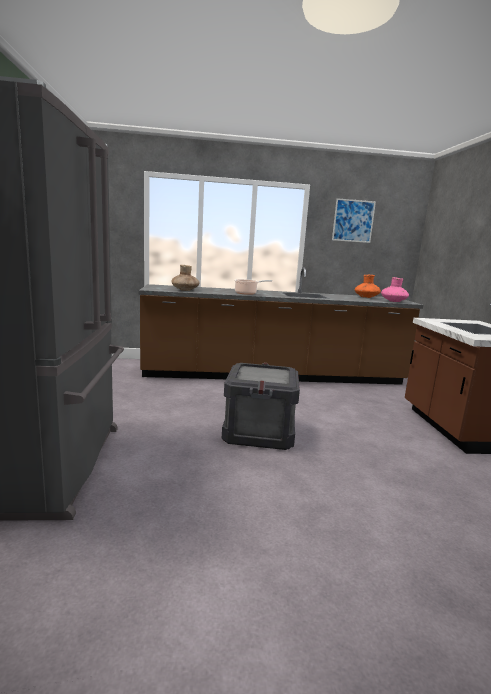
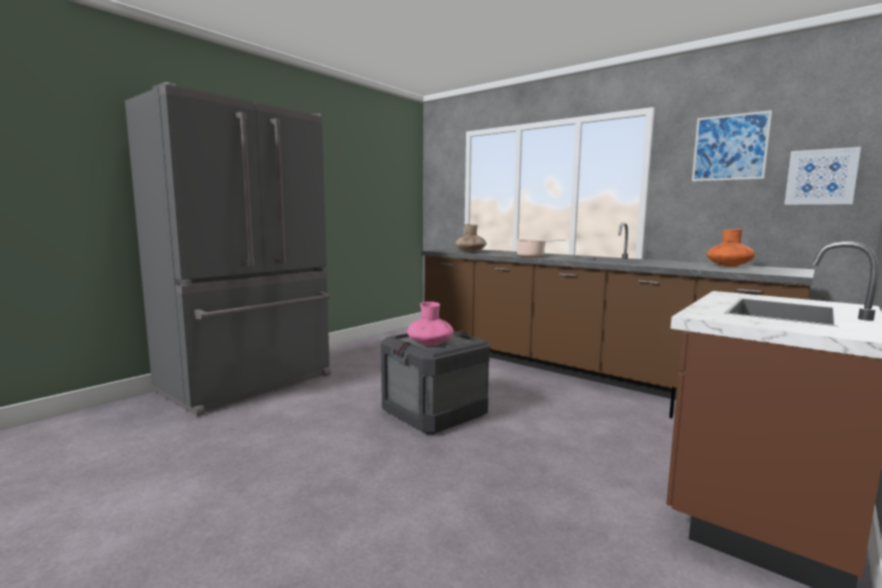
camera: 45 degrees right, 5 degrees down
(393, 301) = (761, 271): pink vase -> pink vase (430, 343)
(395, 244) = (821, 177): none -> picture

